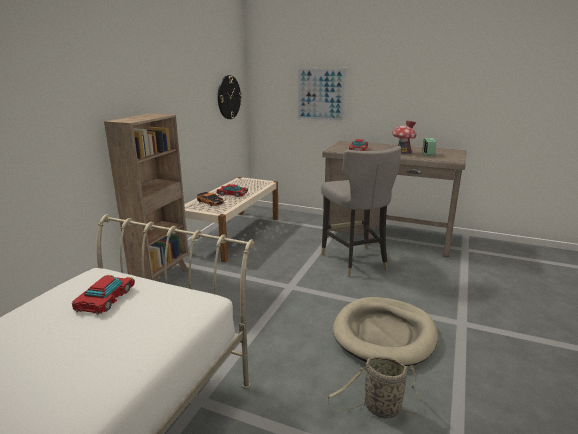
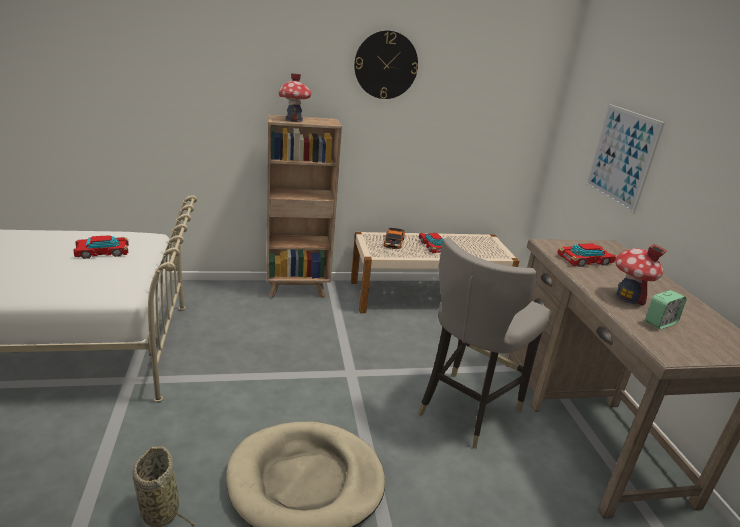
camera: 55 degrees right, 5 degrees up
(137, 118) = (294, 120): none -> toy house
(228, 97) = (504, 125): wall clock -> wall clock (386, 65)

